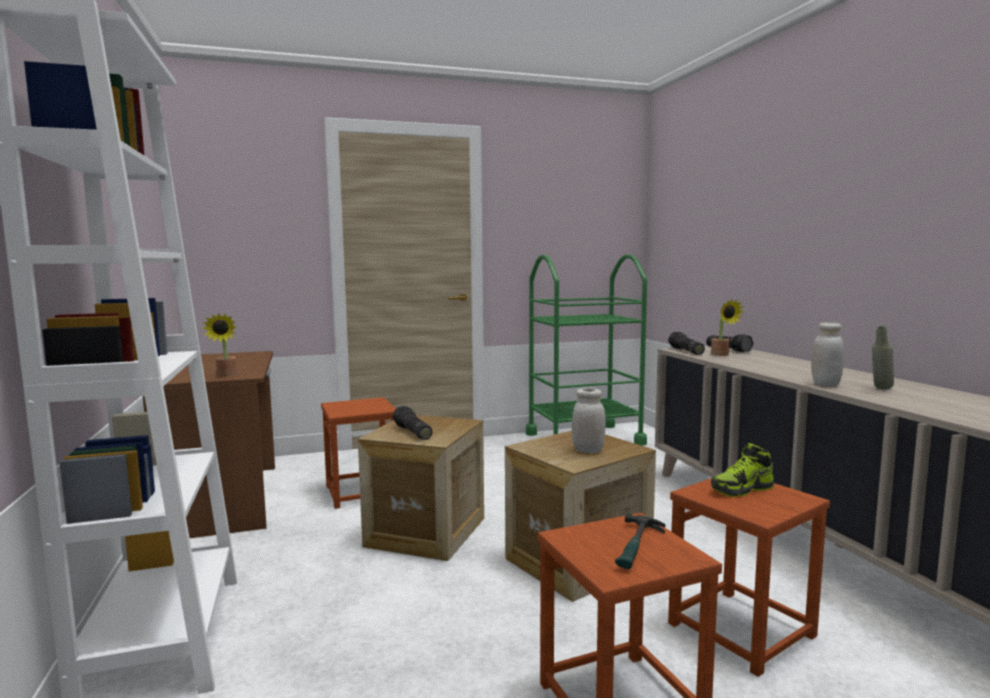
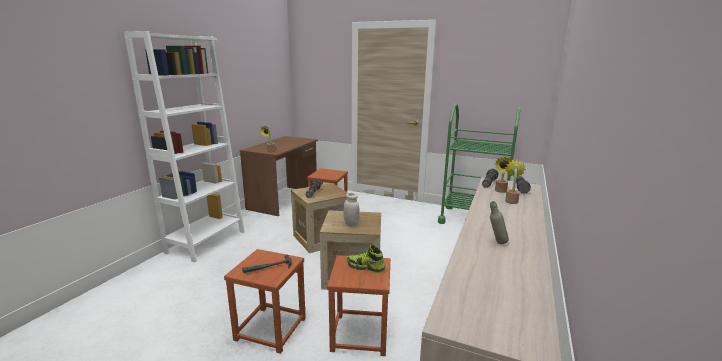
camera: 40 degrees right, 10 degrees up
(759, 359) = (511, 200): none -> potted plant
(825, 384) = (476, 228): white jar -> none

